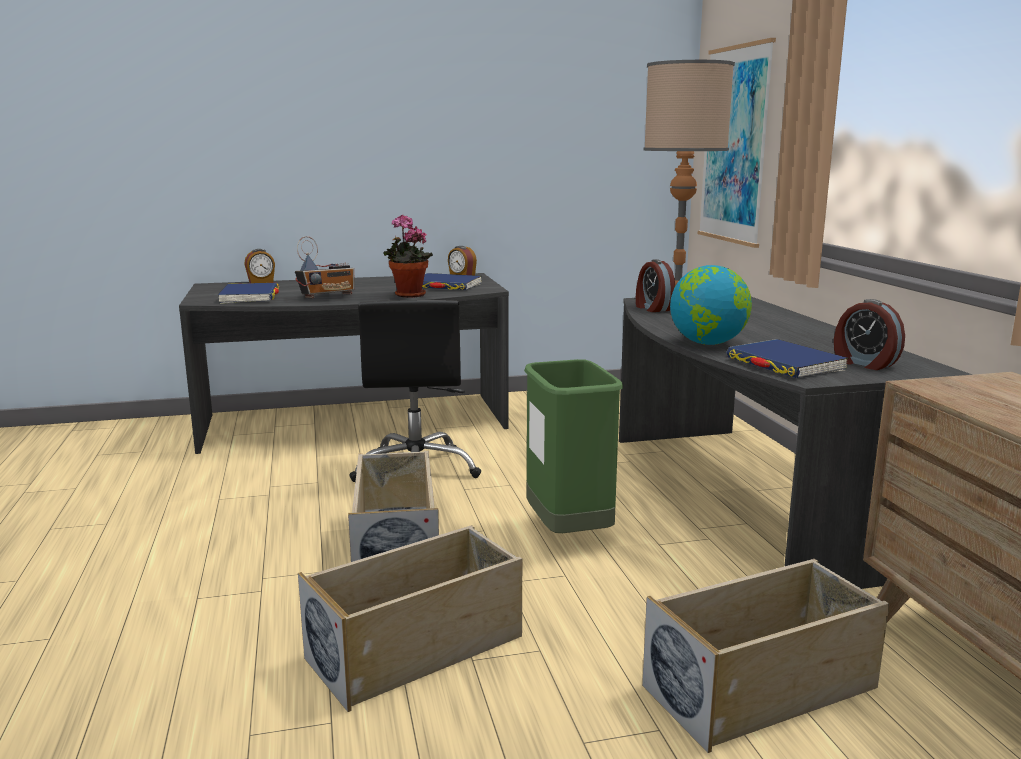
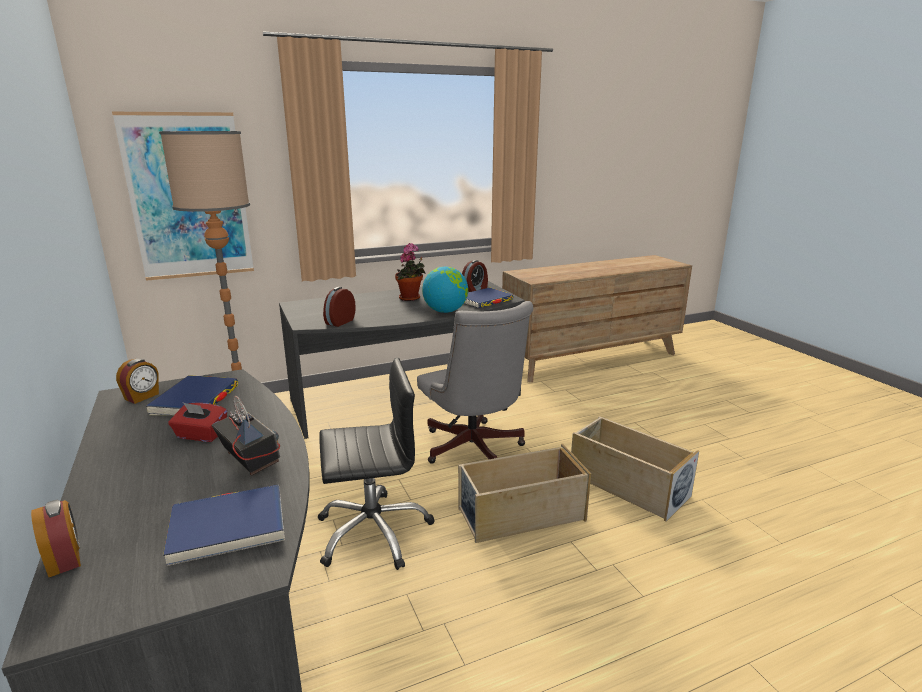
camera: 100 degrees left, 5 degrees up
(379, 289) = (201, 435): none -> red tissue box
(407, 295) = (255, 412): potted plant -> potted plant (411, 298)
(568, 533) = (474, 450): green trash can -> grey office chair
(652, 308) = (339, 322): alarm clock -> alarm clock turned 150 degrees clockwise
(761, 687) = (591, 403): beige storage box -> none

